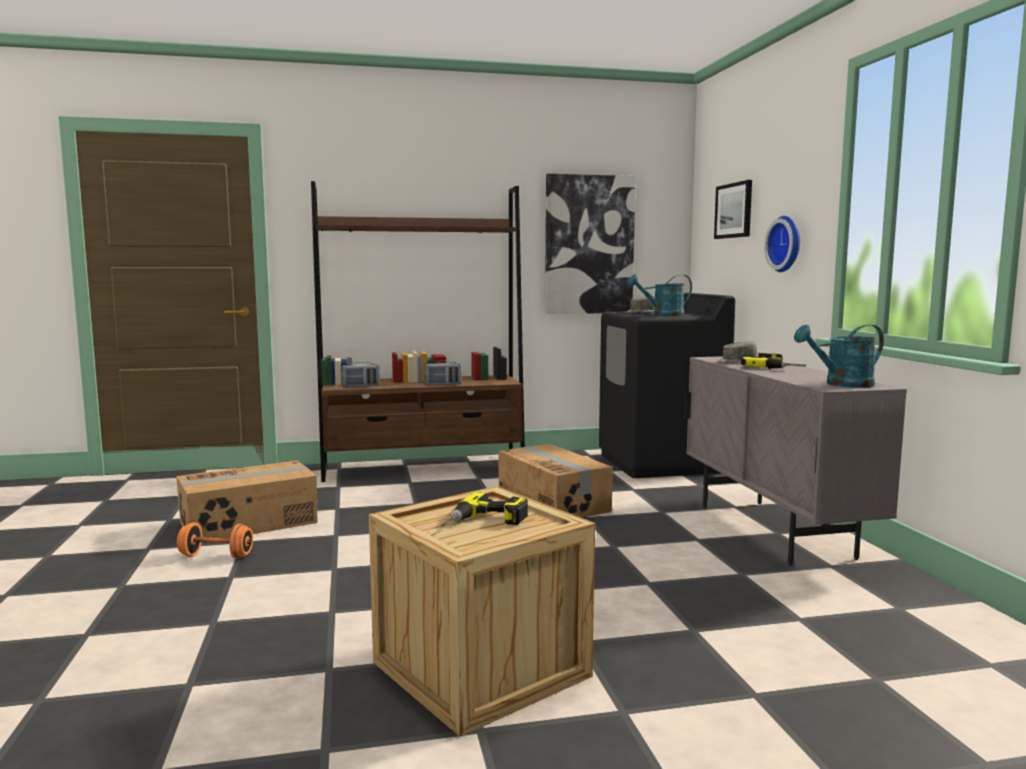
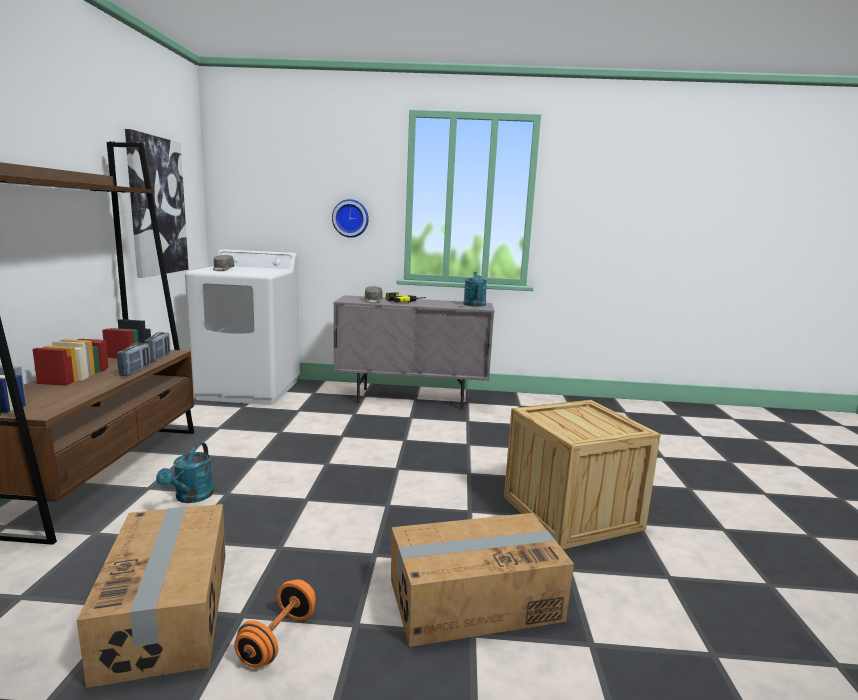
camera: 75 degrees left, 5 degrees up
(361, 386) = (63, 400): radio -> radio (158, 358)
(484, 523) = (584, 422): power drill -> none
(553, 501) = (294, 438): cardboard box -> cardboard box (473, 599)
(661, 463) = (250, 390): black washing machine -> white washing machine
(662, 315) = (264, 271): turquoise watering can -> turquoise watering can (191, 498)
(734, 210) = (277, 187): picture -> none

